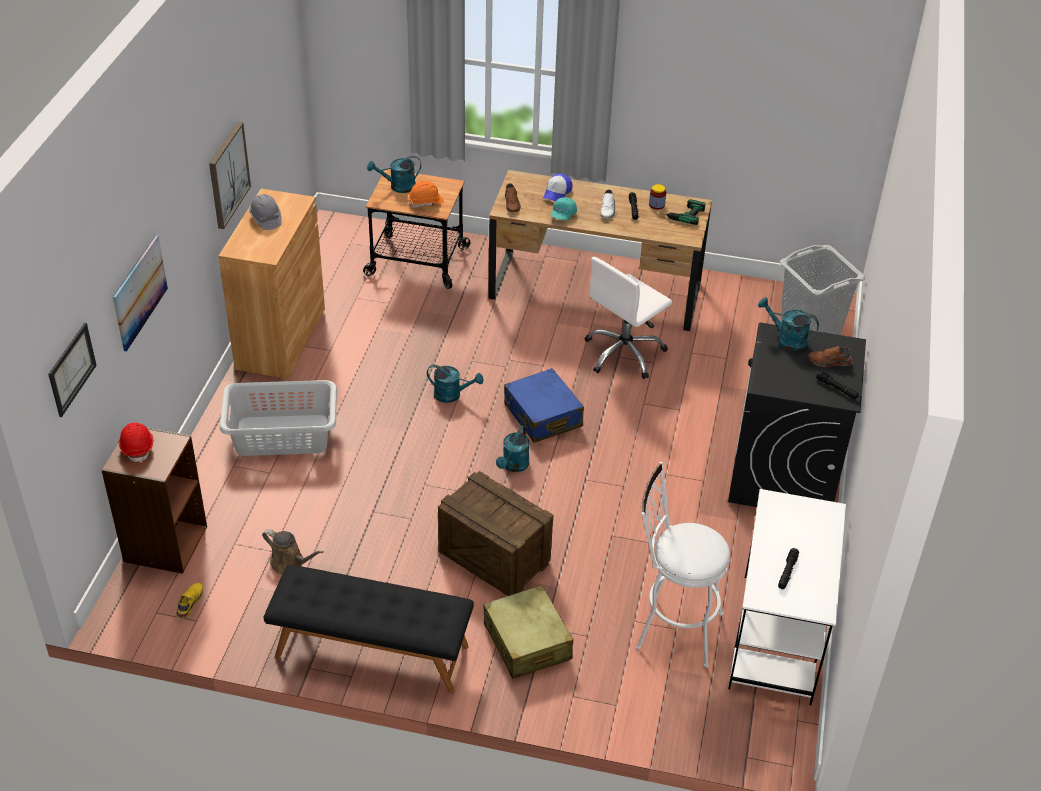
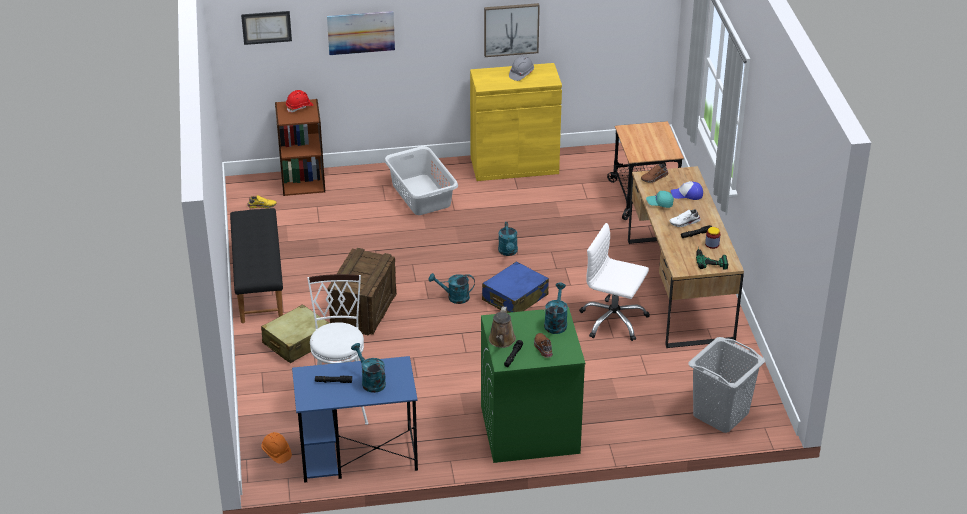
camera: 70 degrees right, 5 degrees down
(281, 338) = (514, 165): brown cabinet -> yellow cabinet
(290, 563) = (313, 231): brown watering can -> brown watering can (501, 341)
(398, 187) = (649, 132): turquoise watering can -> turquoise watering can (370, 381)
(426, 202) = (641, 148): orange hard hat -> orange hard hat (276, 453)
(776, 638) = (357, 455): white desk -> blue desk
(784, 474) = (529, 430): black washing machine -> green washing machine

